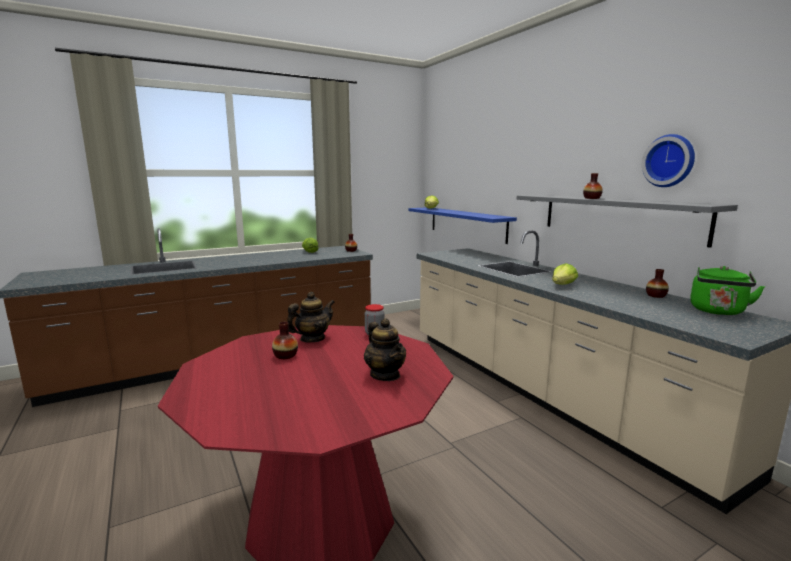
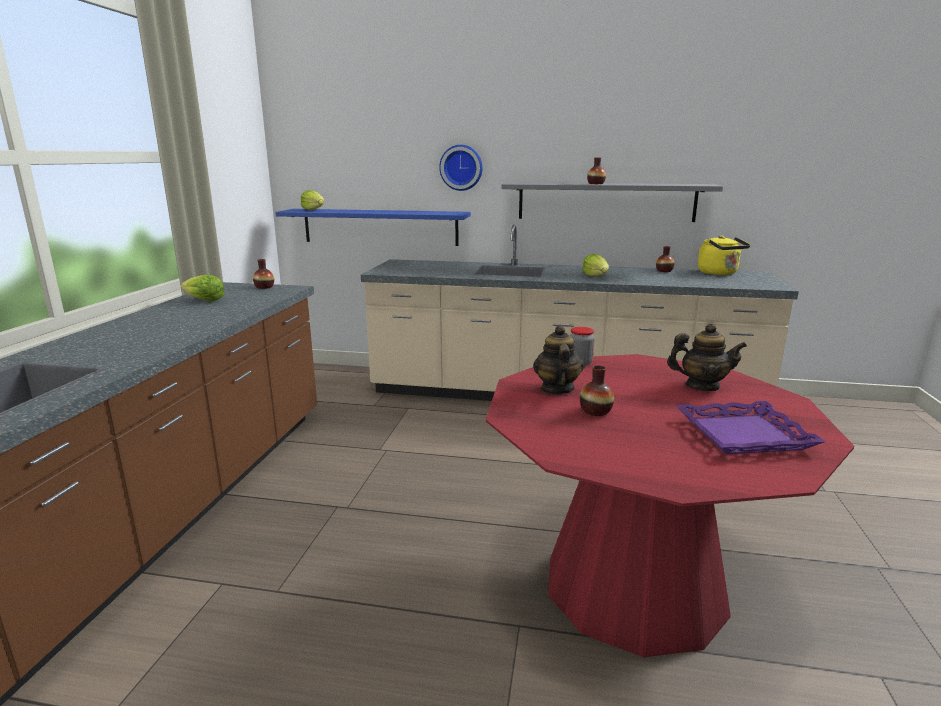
camera: 50 degrees left, 5 degrees up
(293, 405) = (744, 435): none -> purple tray
(669, 161) = (655, 146): wall clock -> wall clock (461, 167)
(717, 311) = (719, 273): green kettle -> yellow kettle

